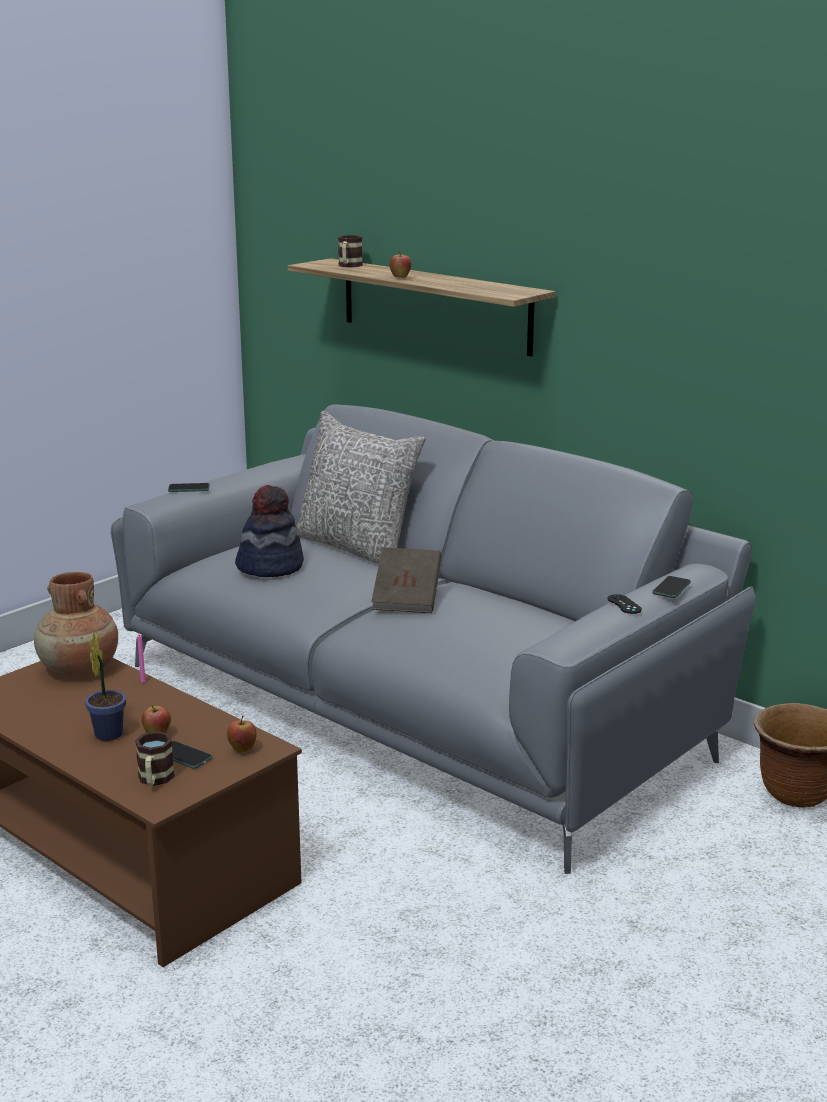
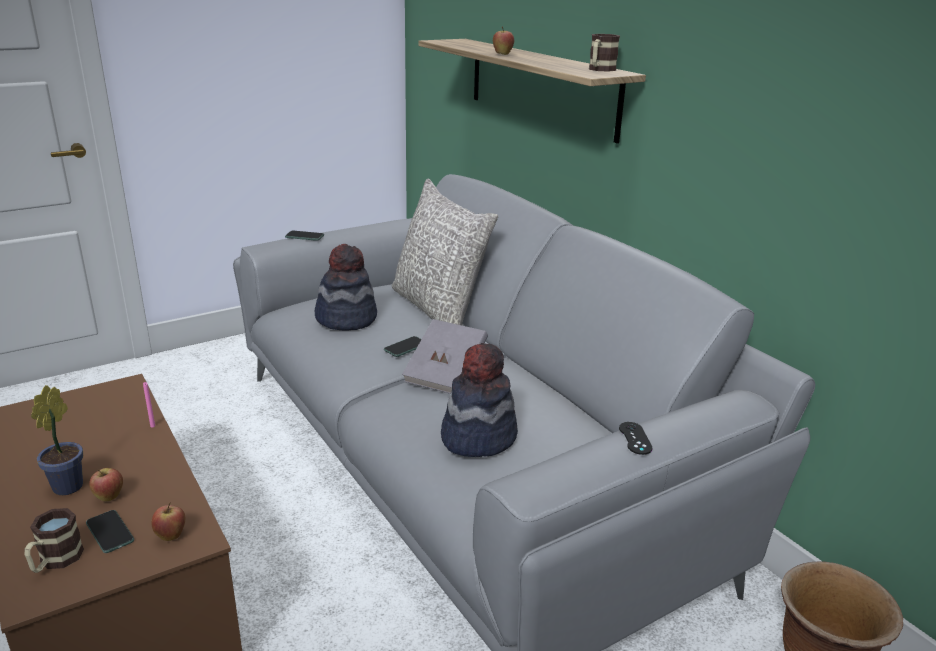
camera: 15 degrees right, 5 degrees up
(79, 669) = (112, 401): brown vase -> none
(349, 266) = (470, 44): mug -> mug (600, 70)
(407, 599) = (445, 374): brown book -> grey book
(471, 639) = (478, 437): none -> hat
(671, 588) = (701, 424): phone -> phone (405, 347)

